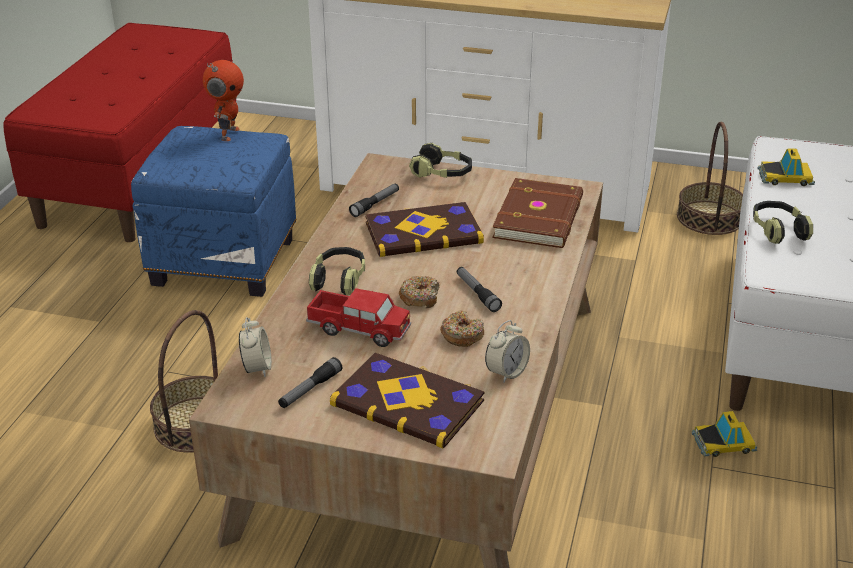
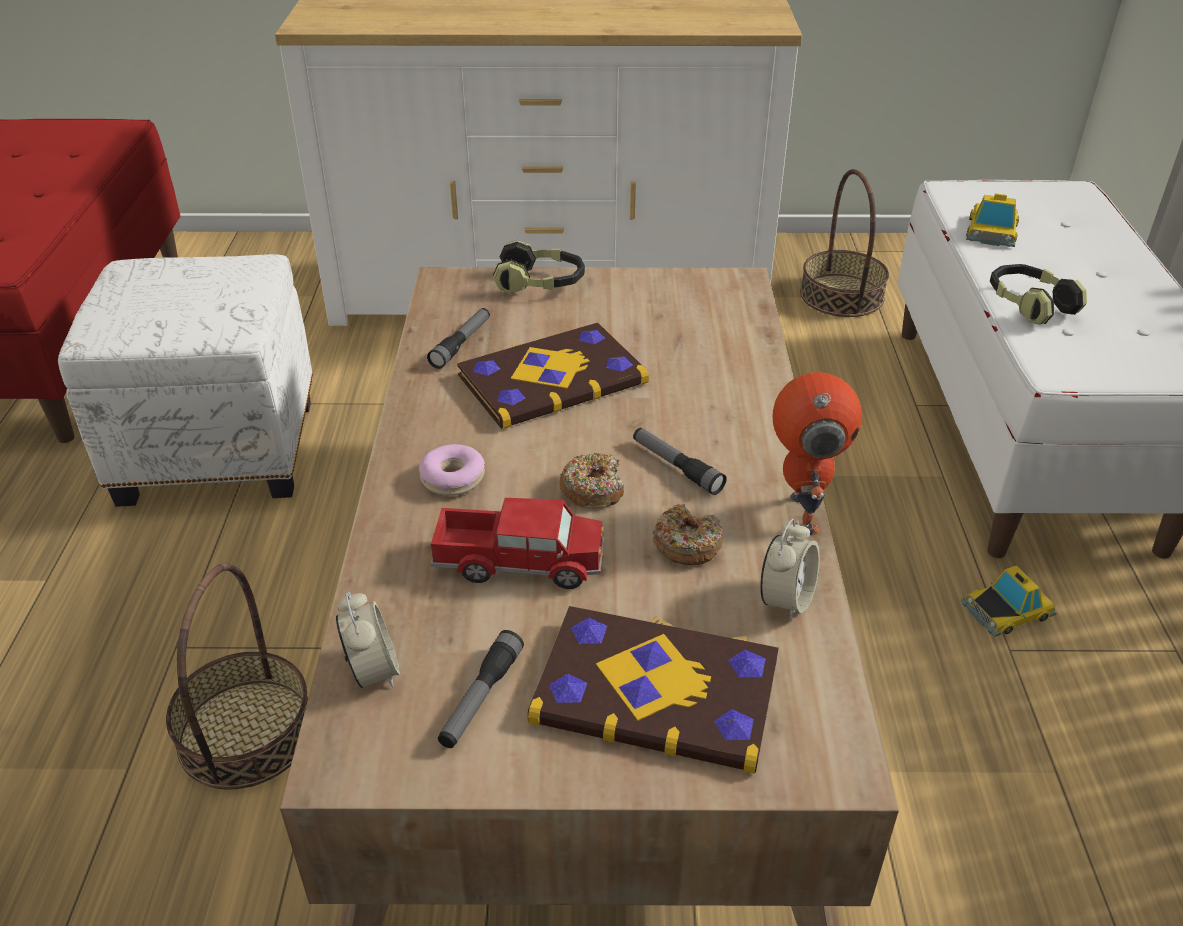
camera: 15 degrees left, 5 degrees up
(226, 261) = (222, 450): blue ottoman -> white ottoman
(228, 134) = (197, 264): toy robot -> toy robot (800, 513)
(339, 279) = (453, 478): headphones -> donut
(540, 218) = (709, 331): brown book -> none
(785, 177) = (991, 230): toy car -> toy car turned 120 degrees clockwise

